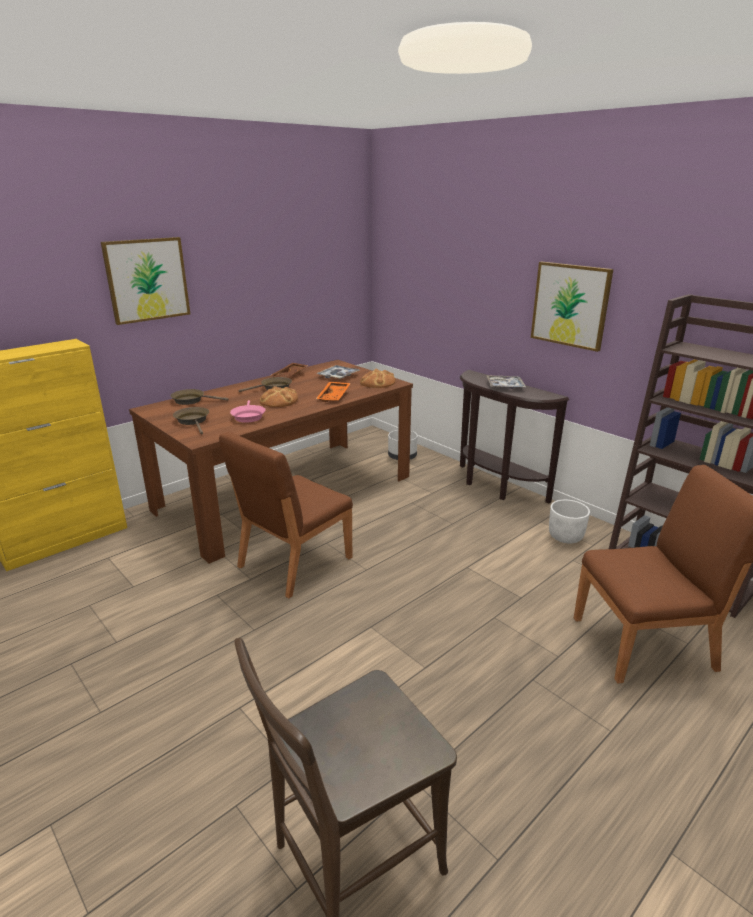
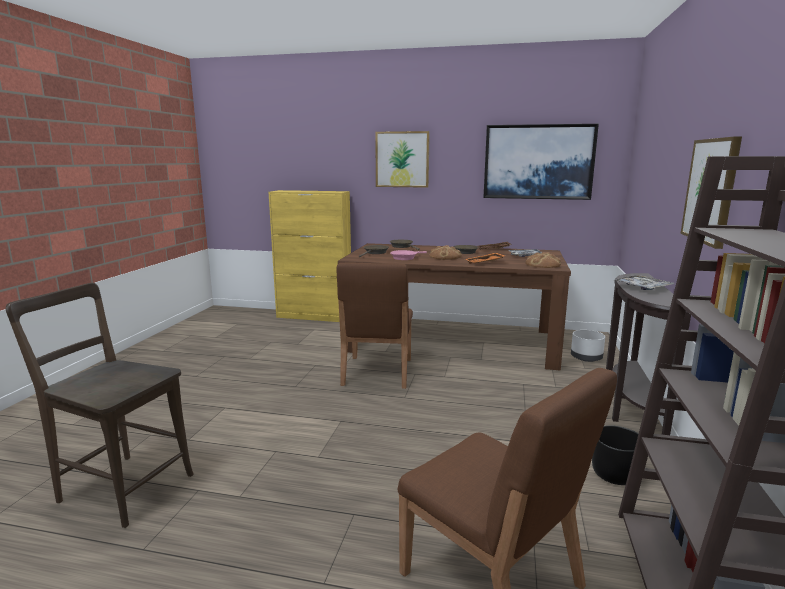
camera: 55 degrees right, 10 degrees down
(293, 562) = (376, 372): brown chair -> brown chair turned 90 degrees counterclockwise
(301, 266) = (538, 162): none -> picture
(566, 536) = (615, 475): white planter -> black planter

